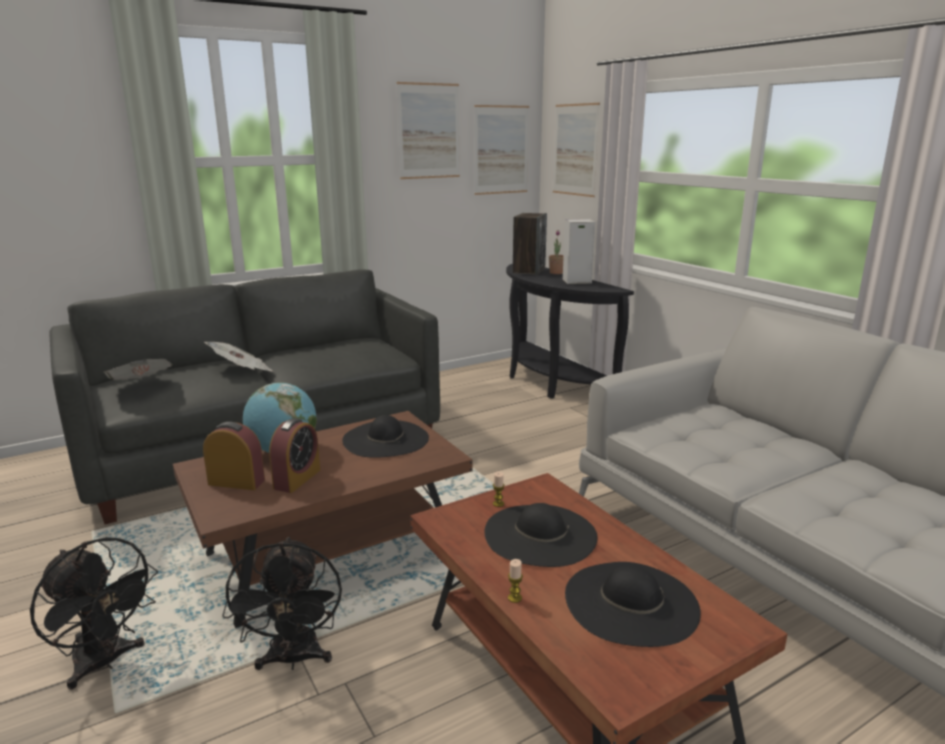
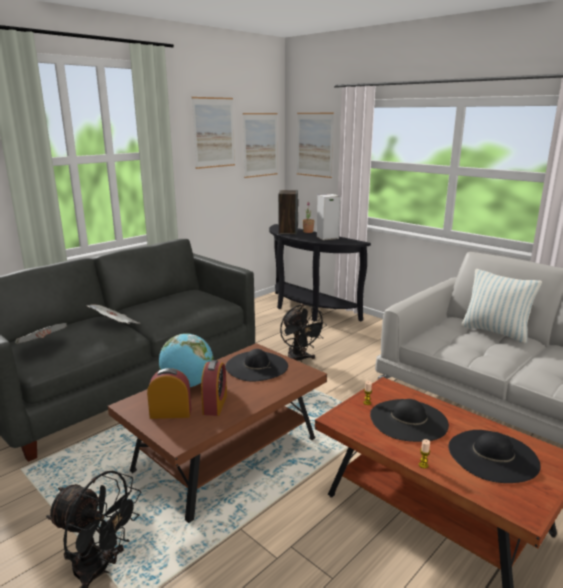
camera: 15 degrees left, 0 degrees up
(294, 659) = (245, 537): black fan -> black fan (299, 359)
(765, 431) = (495, 332): none -> pillow

